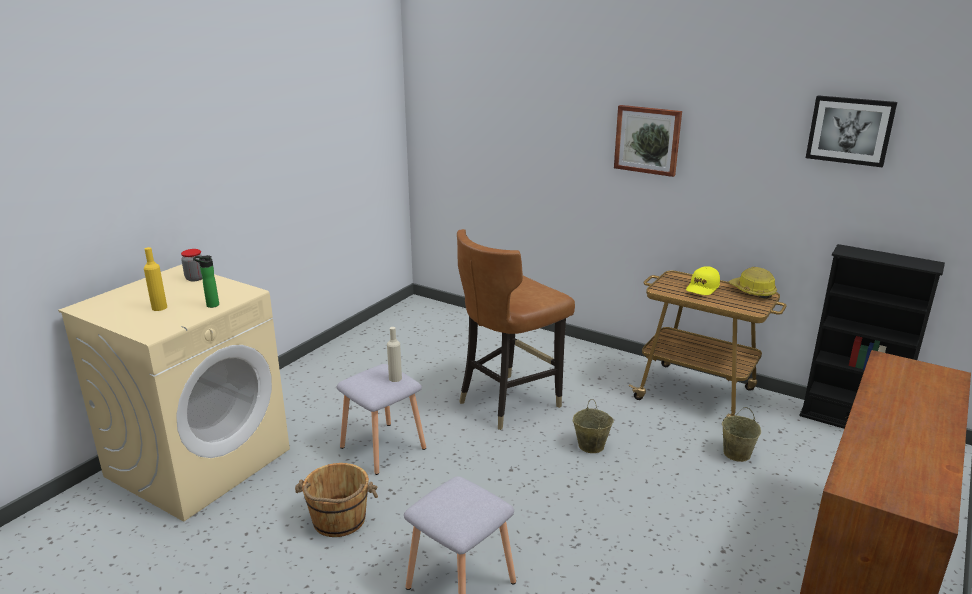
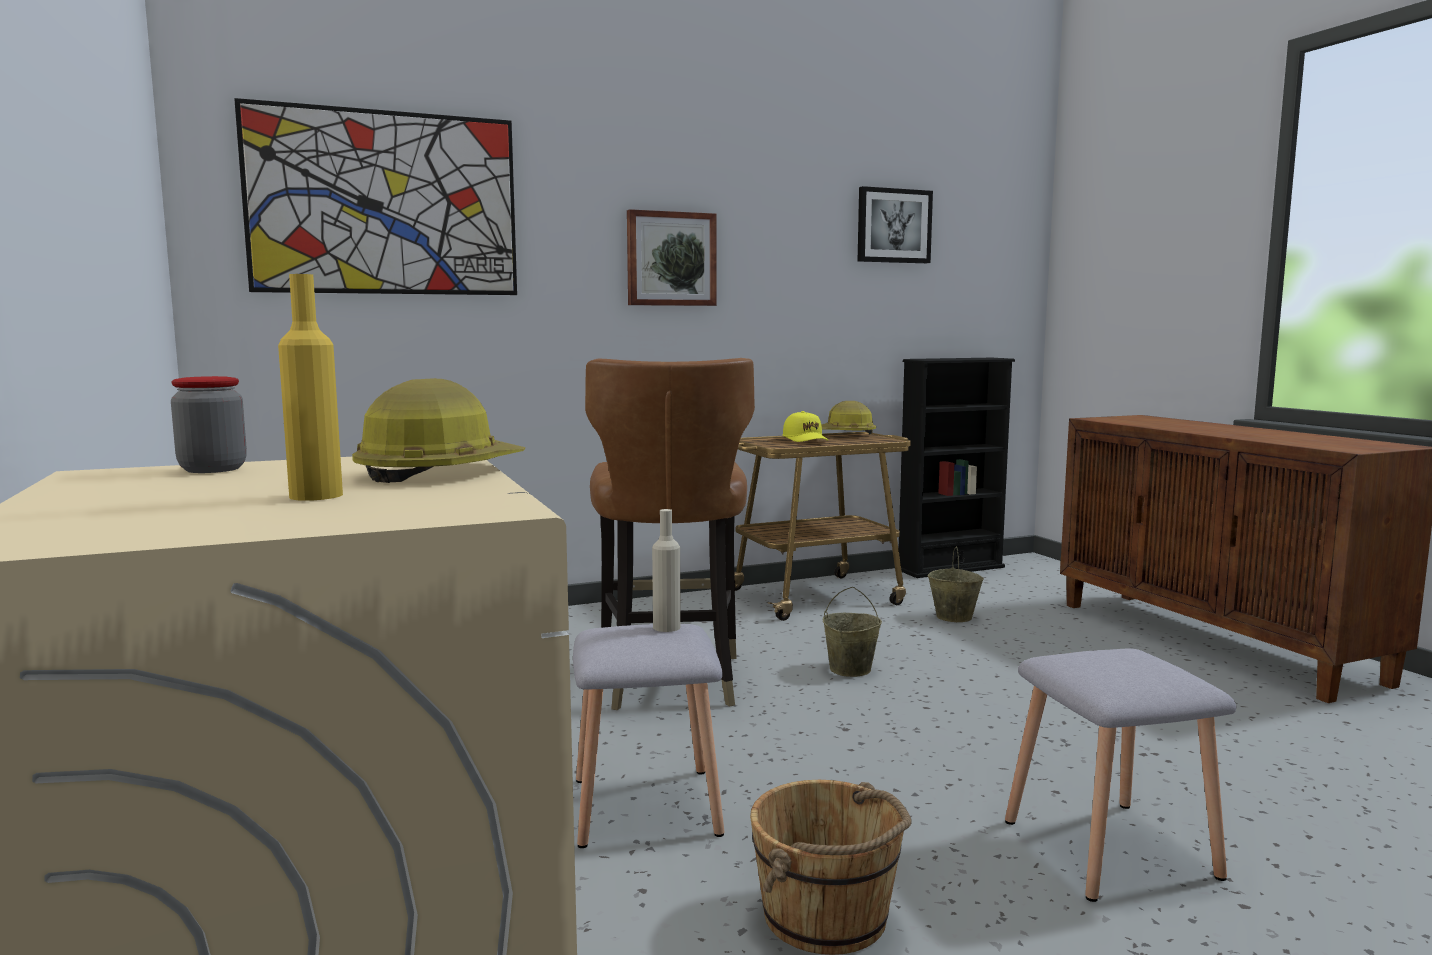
camera: 55 degrees left, 15 degrees down
(210, 305) = (439, 472): bottle -> hard hat
(488, 94) = (384, 203): none -> picture

